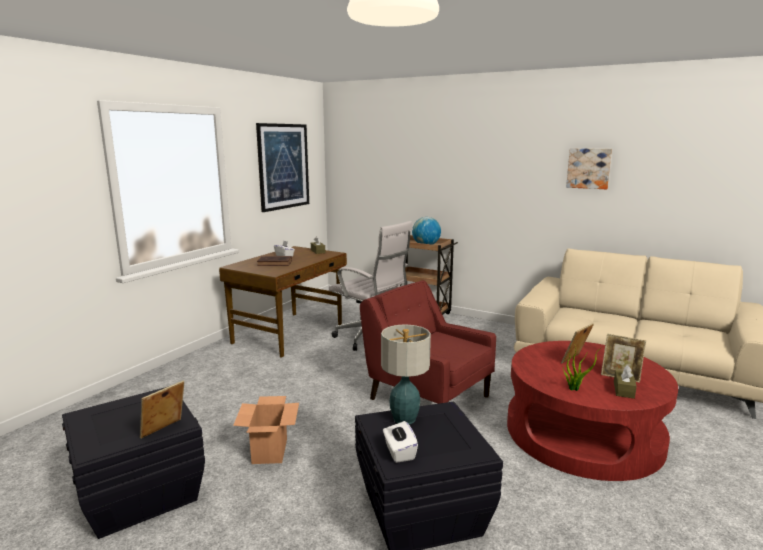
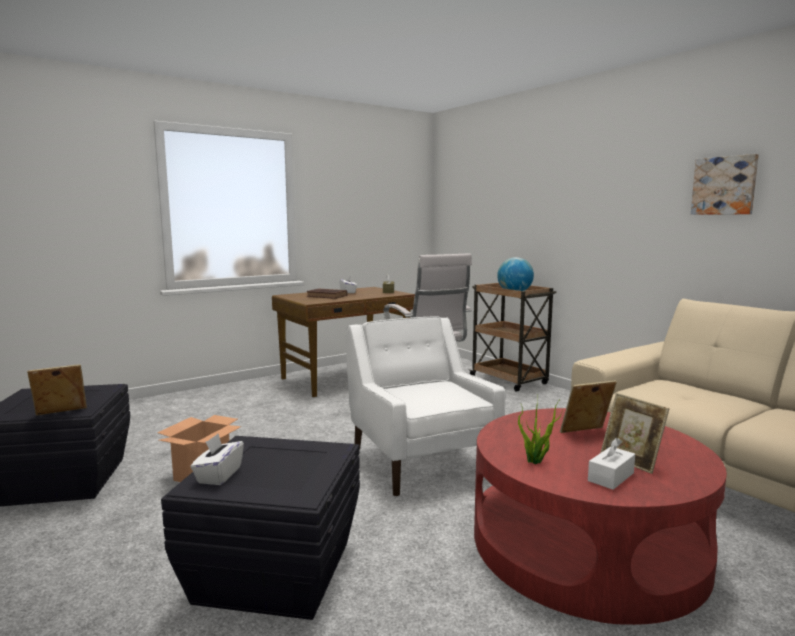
camera: 25 degrees right, 5 degrees down
(283, 166) = (372, 200): picture -> none
(405, 419) = (276, 448): table lamp -> none
(427, 397) = (421, 460): red armchair -> white armchair
(623, 390) = (611, 477): brown tissue box -> white tissue box

